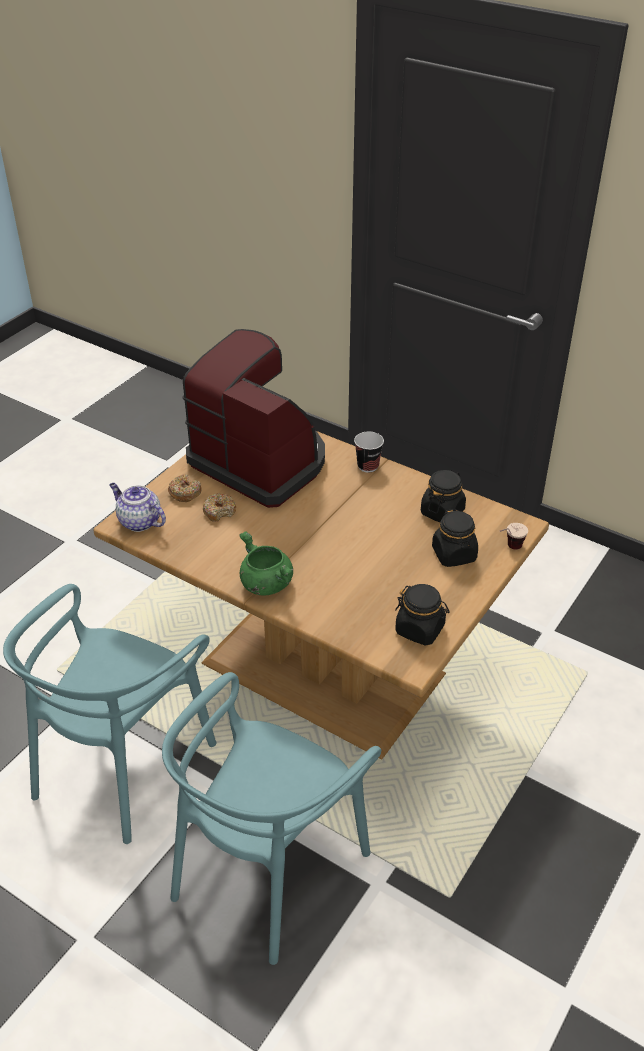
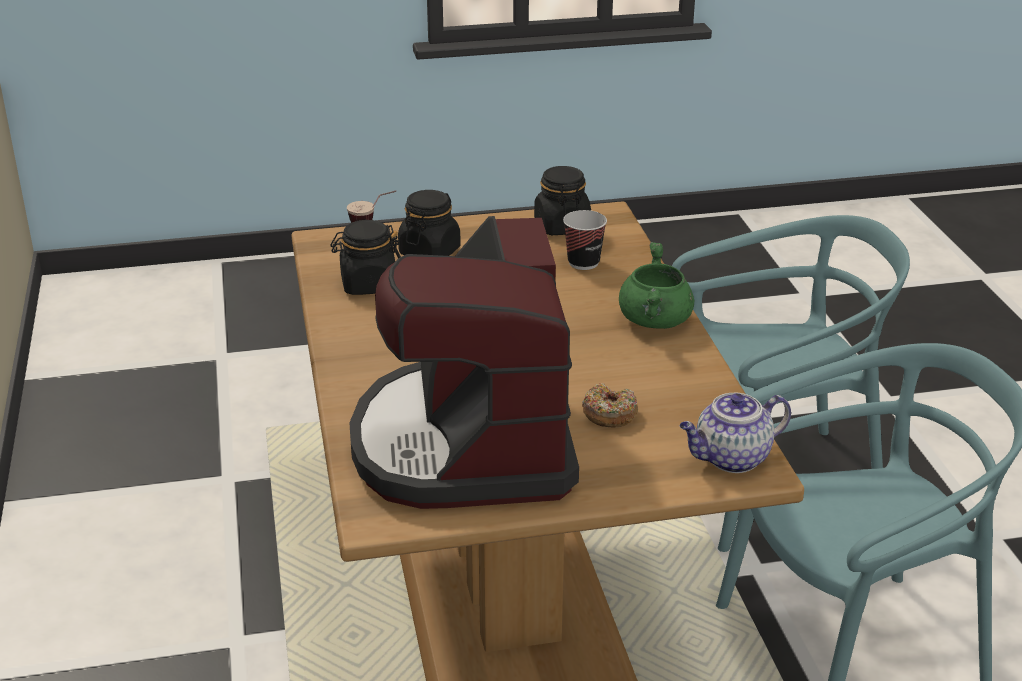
camera: 135 degrees left, 10 degrees down
(138, 521) = (731, 459): teapot -> teapot turned 75 degrees clockwise
(185, 493) = (624, 461): donut -> none
(368, 466) = (351, 364): cup -> cup (583, 263)

